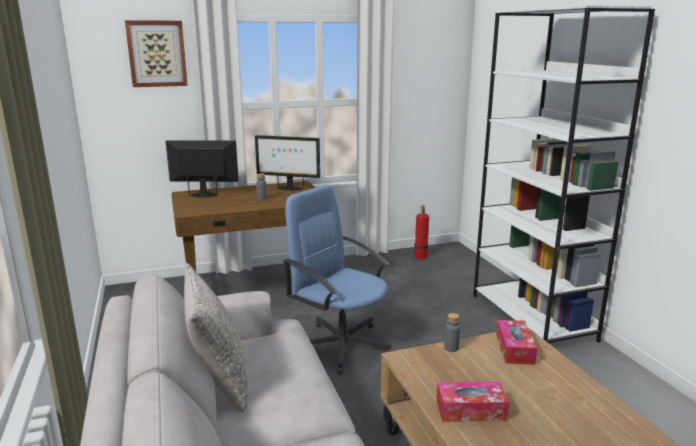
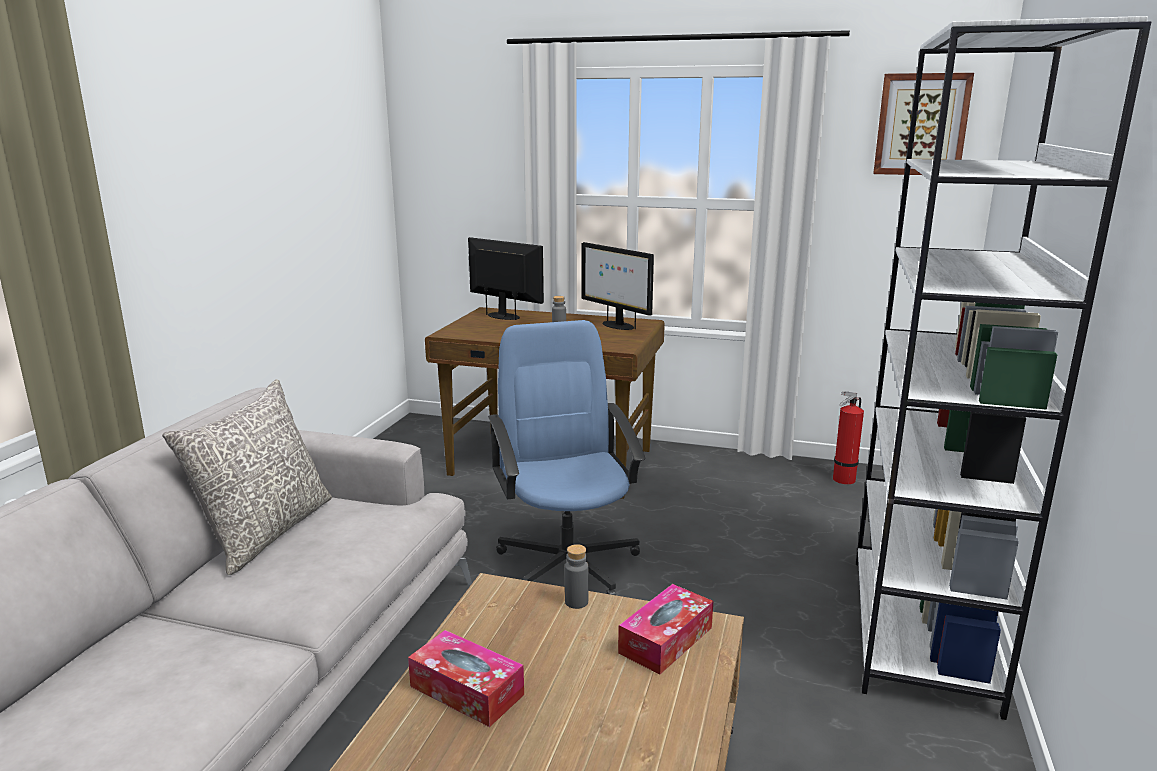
camera: 35 degrees right, 0 degrees up
(157, 53) = (482, 122): picture -> picture (921, 124)

